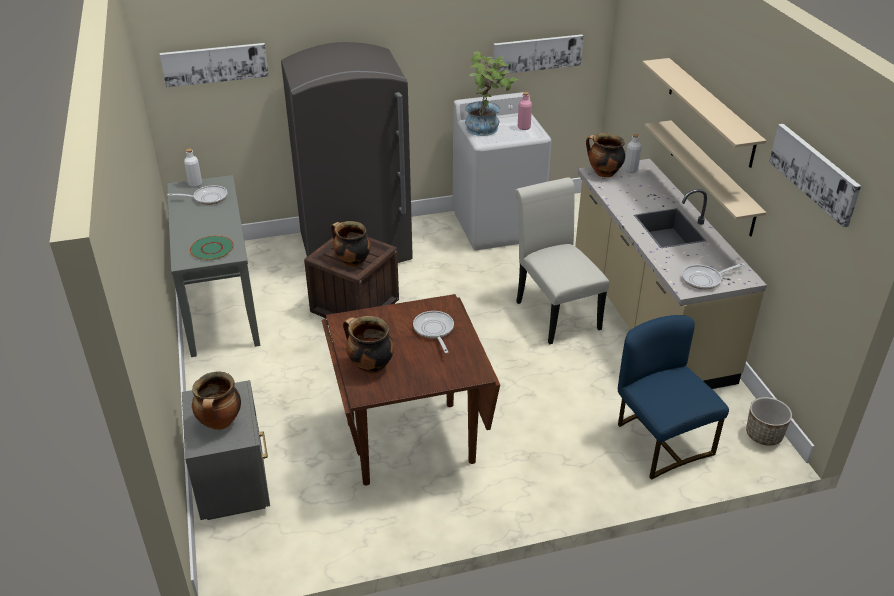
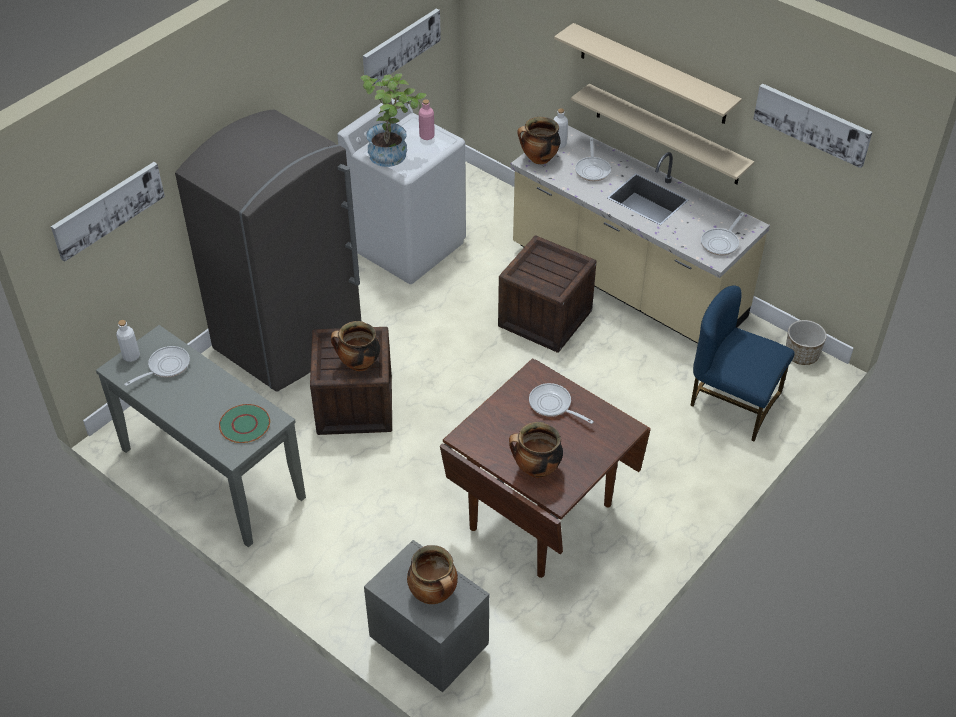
camera: 35 degrees left, 10 degrees up
(554, 312) = (545, 318): white chair -> crate
(641, 194) = (592, 169): none -> frying pan

